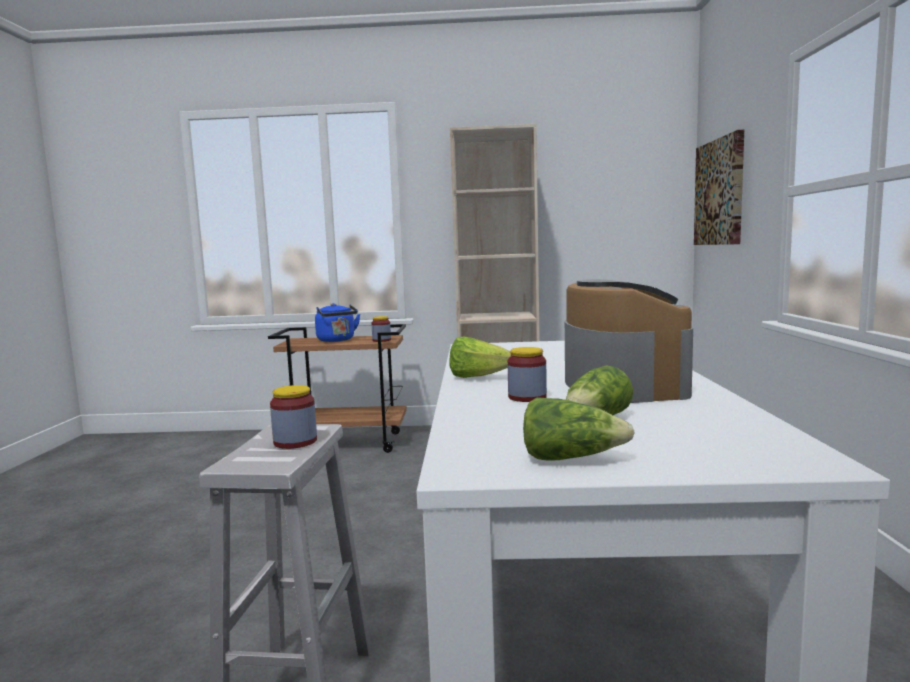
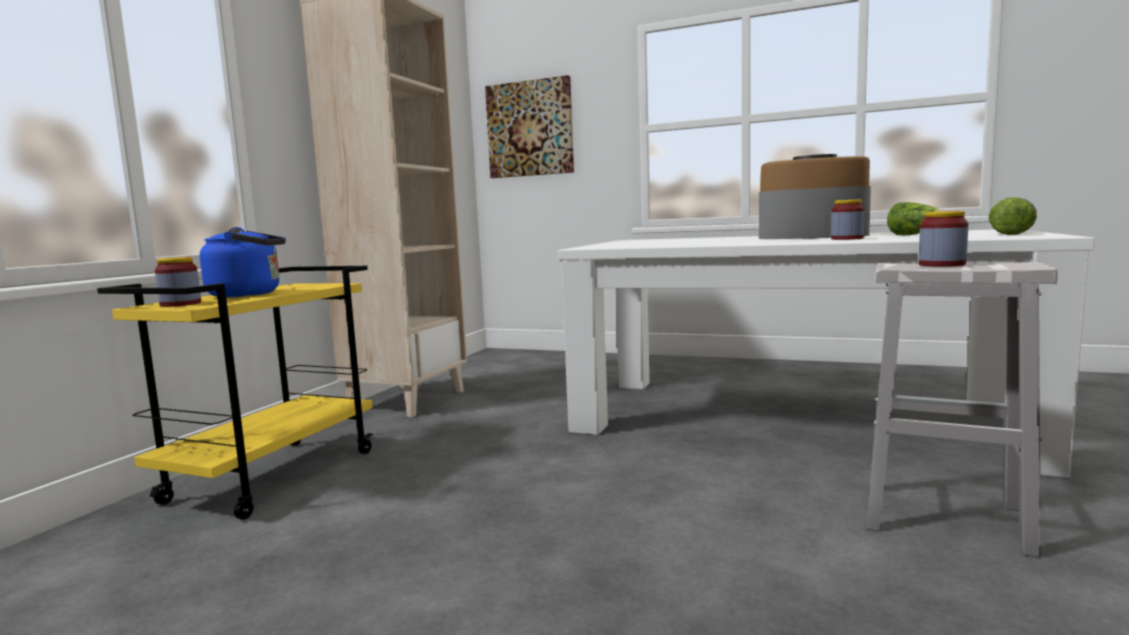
camera: 70 degrees left, 0 degrees up
(348, 443) = (273, 475): brown cart -> yellow cart
(381, 340) = (322, 285): jar -> jar (180, 304)
(478, 378) = (764, 242): lettuce -> none

